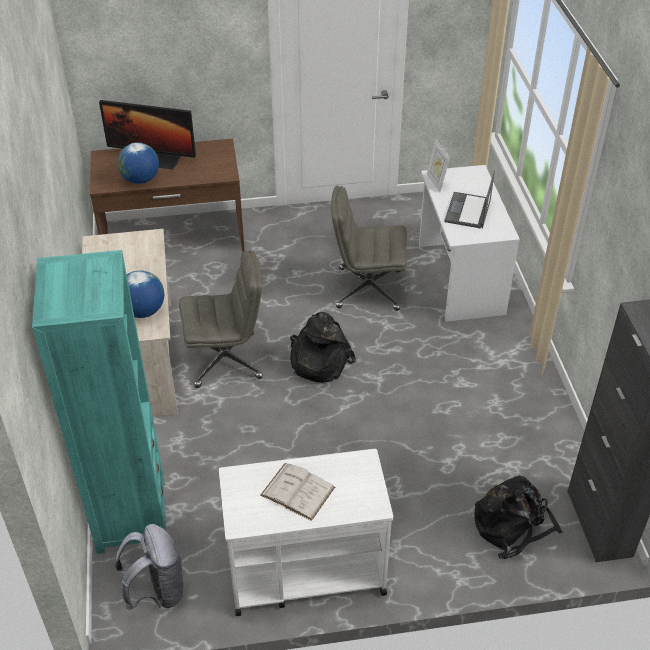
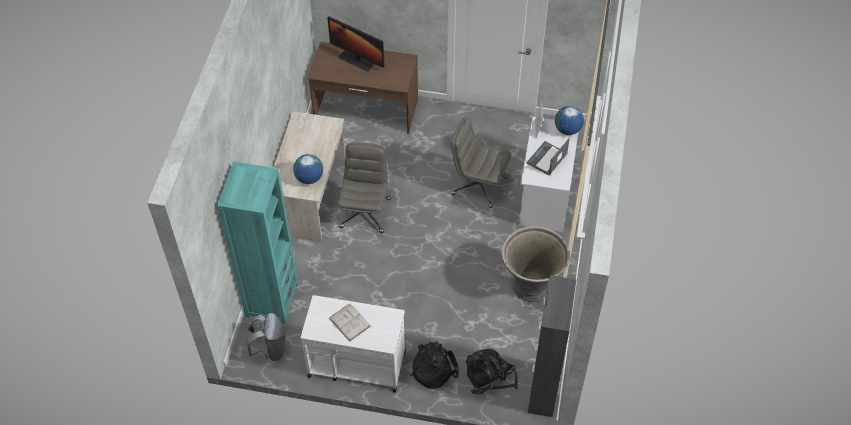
camera: 20 degrees right, 10 degrees up
(140, 179) = (343, 75): globe -> globe (567, 129)
(226, 359) = (365, 212): grey office chair -> grey office chair turned 90 degrees counterclockwise
(318, 361) = (422, 230): black backpack -> black backpack (432, 368)
(502, 389) = (531, 285): none -> grey planter

